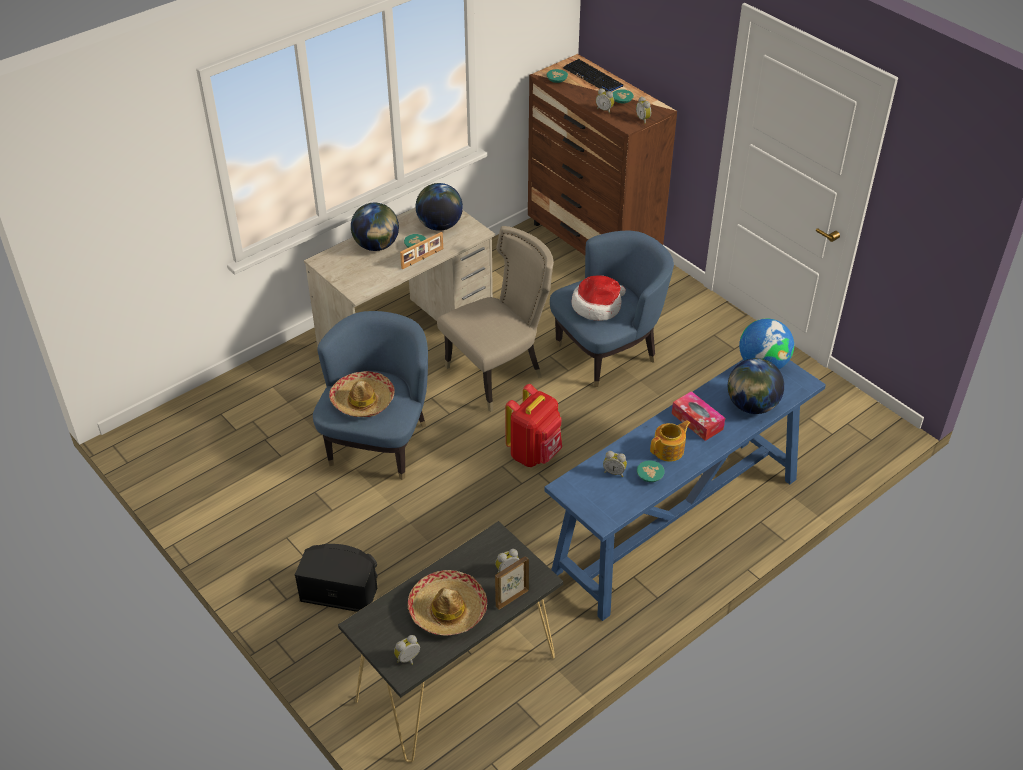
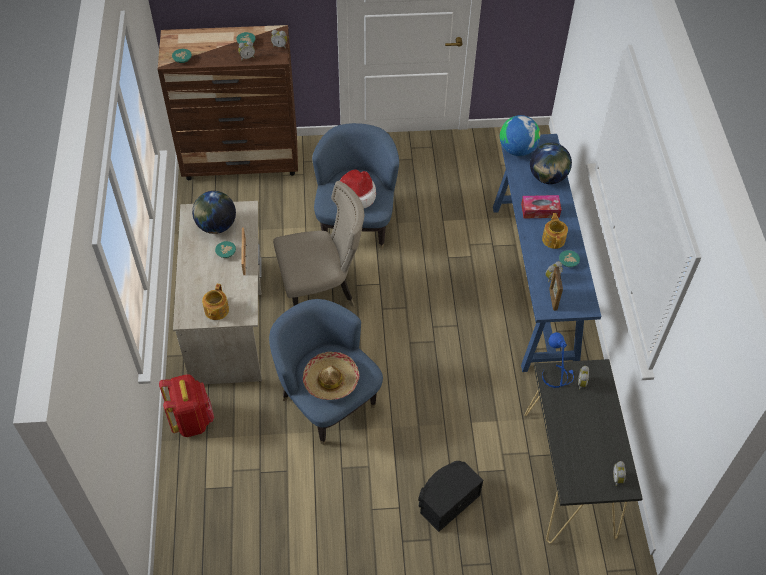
camera: 55 degrees left, 10 degrees up
(346, 273) = (216, 310): none -> teapot
(376, 246) = (202, 275): globe -> none
(447, 610) = (591, 434): hat -> none
(498, 546) = (556, 375): none -> blue table lamp
(499, 373) = (322, 292): beige chair -> beige chair turned 75 degrees clockwise
(511, 598) = (605, 394): picture frame -> picture frame (553, 299)
(534, 453) = (413, 318): red backpack -> red backpack (192, 420)
(593, 77) = (200, 40): keyboard -> none

